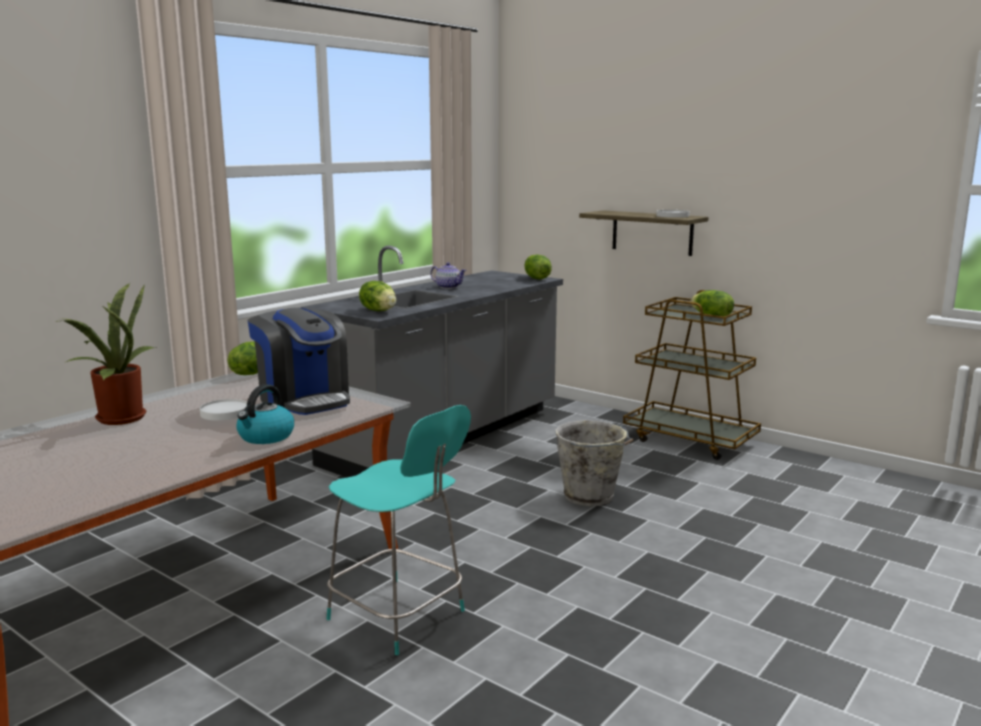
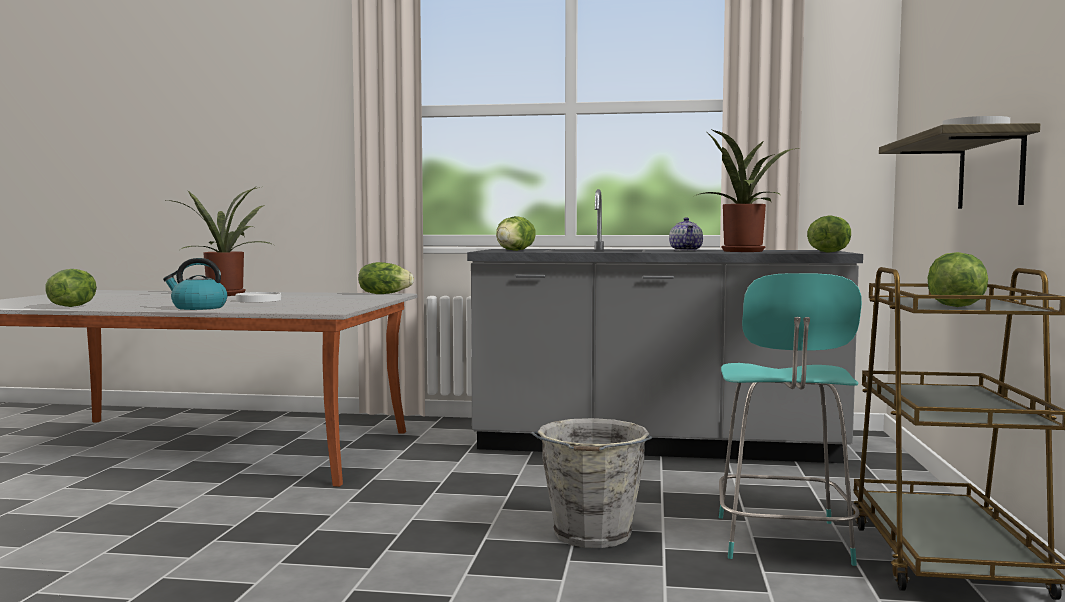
camera: 60 degrees right, 10 degrees down
(131, 483) = (73, 306): none -> lettuce
(304, 400) = (314, 303): coffee machine -> none
(399, 617) = (191, 516): turquoise chair -> turquoise chair (783, 542)
(497, 285) = (745, 251): none -> potted plant

